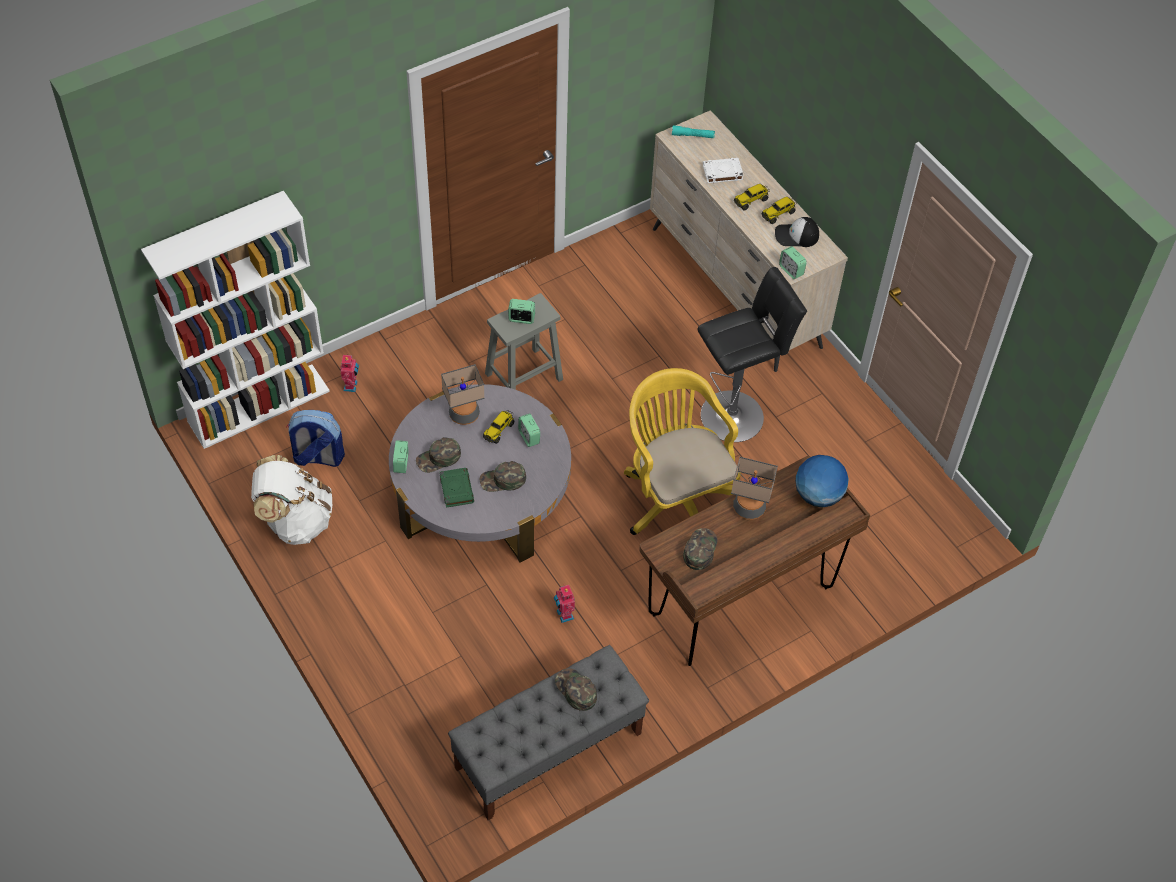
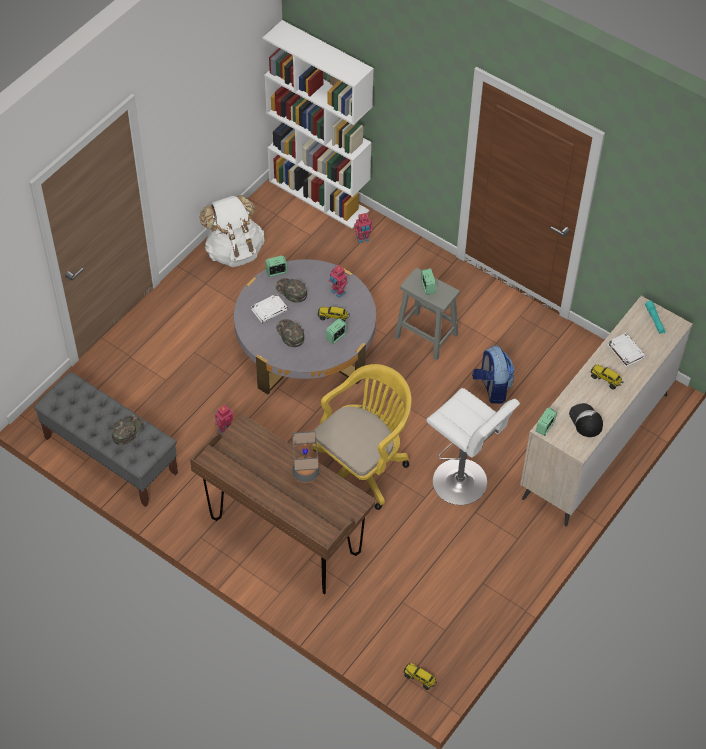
camera: 70 degrees right, 0 degrees up
(317, 457) = (292, 243): backpack -> backpack (492, 388)
(456, 489) = (269, 310): green book -> white book
(464, 414) = (337, 292): table lamp -> toy robot
(699, 550) = (252, 452): green cap -> none
(736, 414) = (463, 484): black stool -> white stool
(778, 214) = (602, 402): toy truck -> toy truck (420, 678)
(818, 495) = (338, 515): globe -> none

